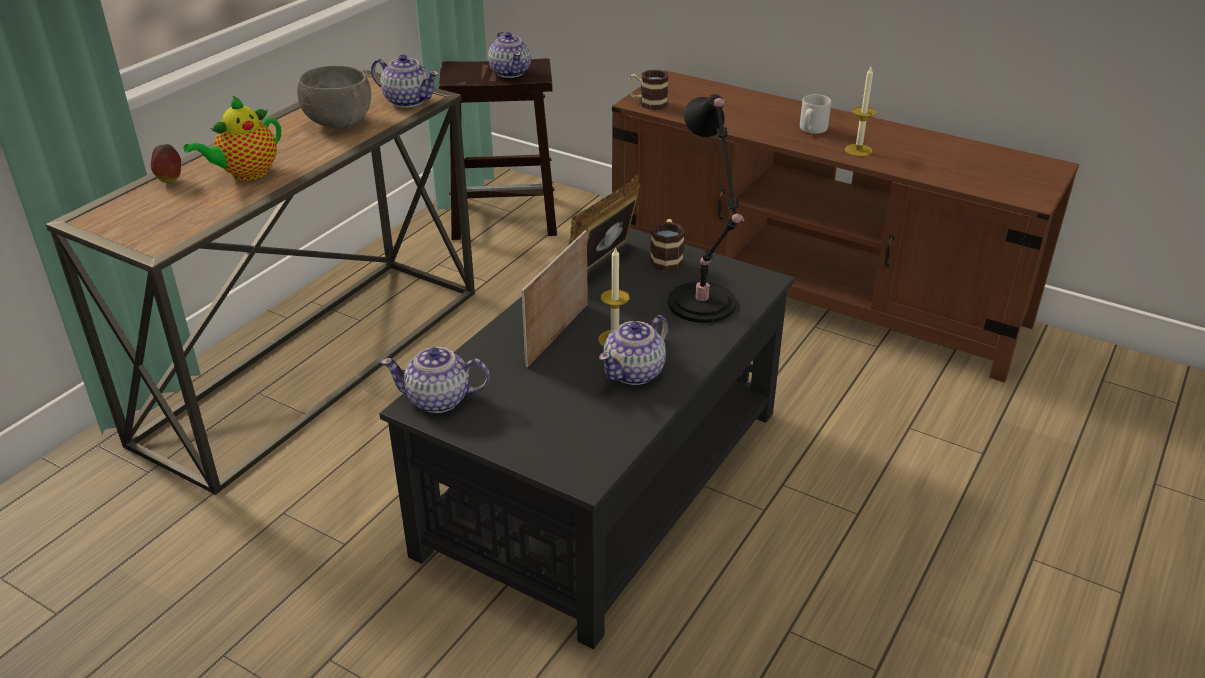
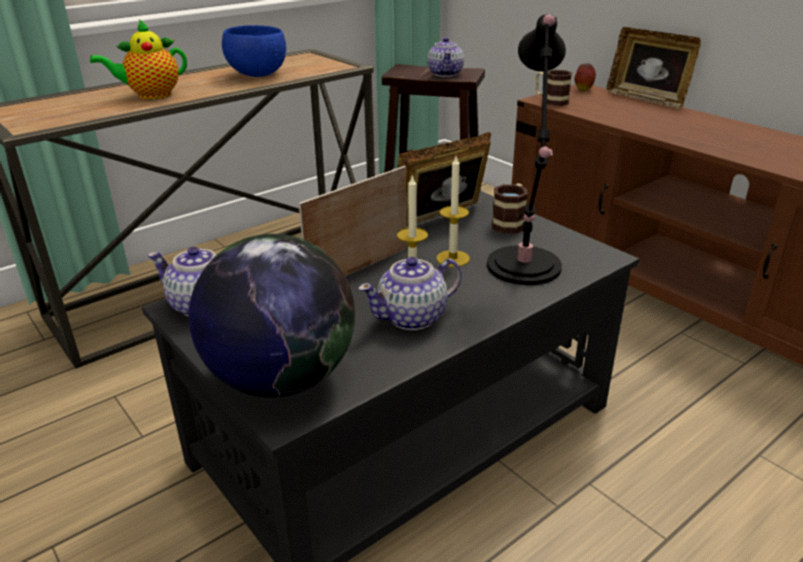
camera: 20 degrees right, 5 degrees down
(170, 180) = (91, 92): apple -> apple (583, 89)
(339, 124) = (258, 75): grey bowl -> blue bowl
(407, 100) = (325, 66): teapot -> none
(560, 449) = (281, 379): none -> globe
(741, 88) = (647, 99): none -> picture frame
(811, 129) = (705, 132): grey mug -> none
(858, 150) = (750, 152): candle -> candle (452, 258)

